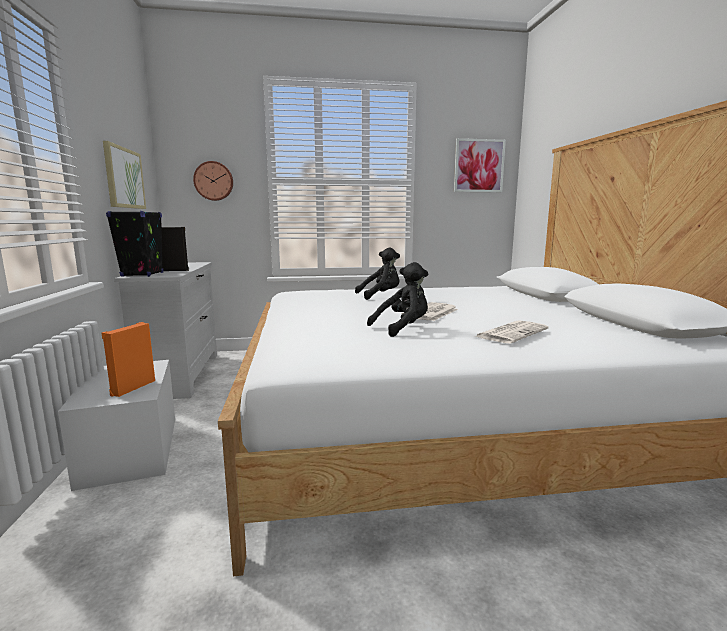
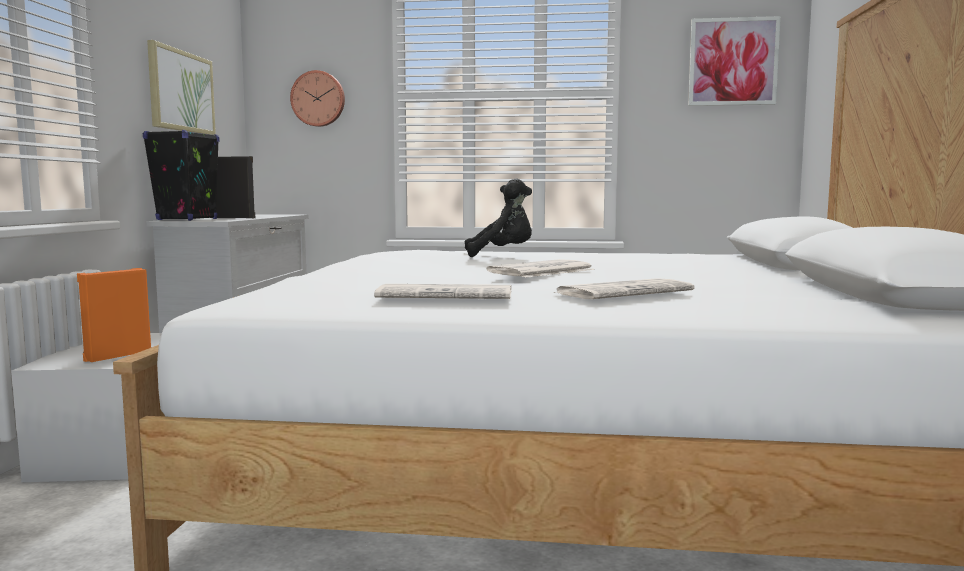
camera: 15 degrees right, 5 degrees down
(403, 328) = (467, 283): black plush toy -> none
(417, 344) = (447, 295): none -> newspaper

